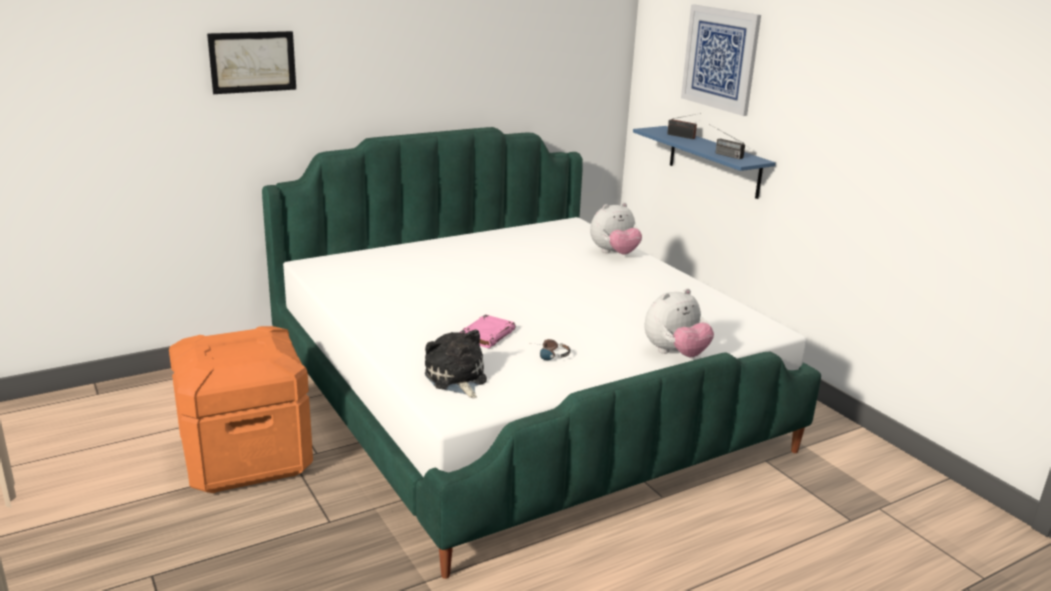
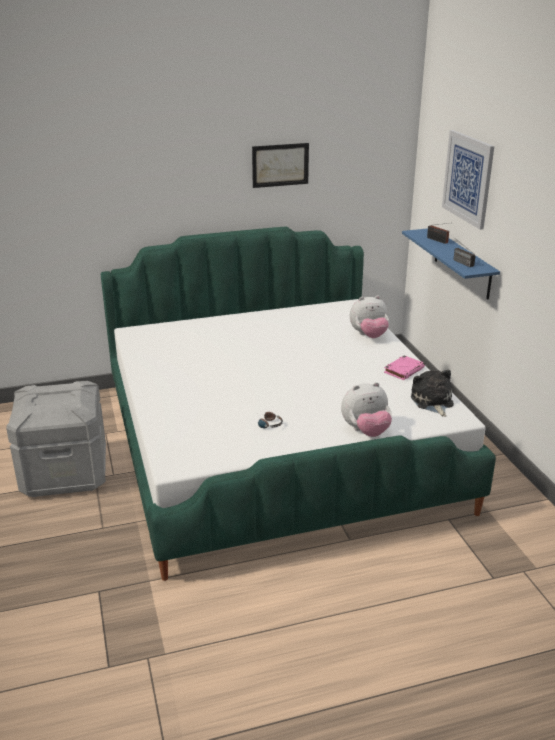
camera: 15 degrees right, 5 degrees up
(247, 458) = (66, 473): orange storage box -> grey storage box
(252, 62) = (92, 181): picture -> picture (280, 165)
(456, 379) = (189, 437): plush toy -> plush toy (432, 402)
(487, 335) = (230, 402): pink book -> pink book (404, 370)

